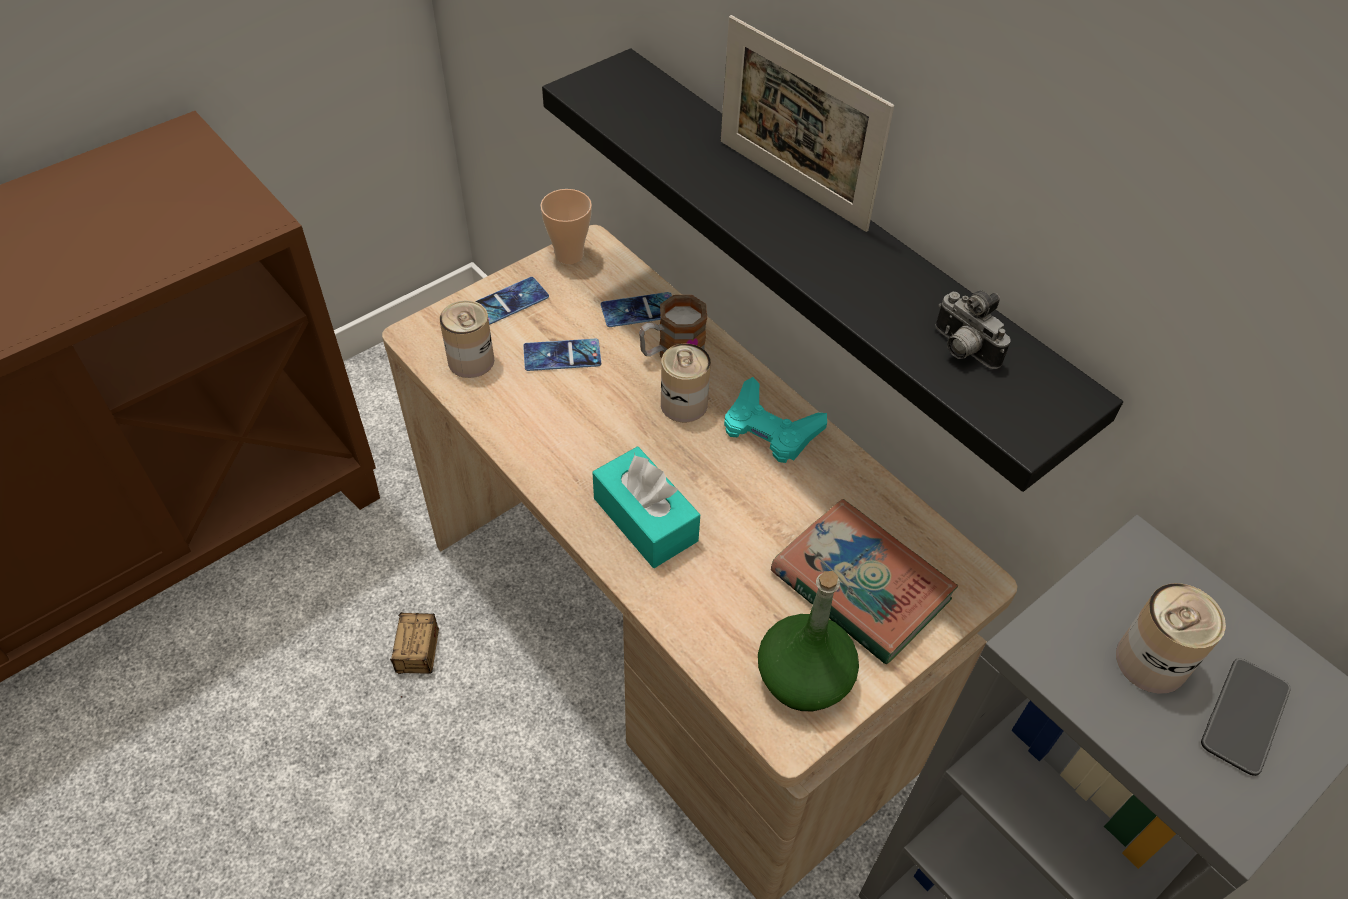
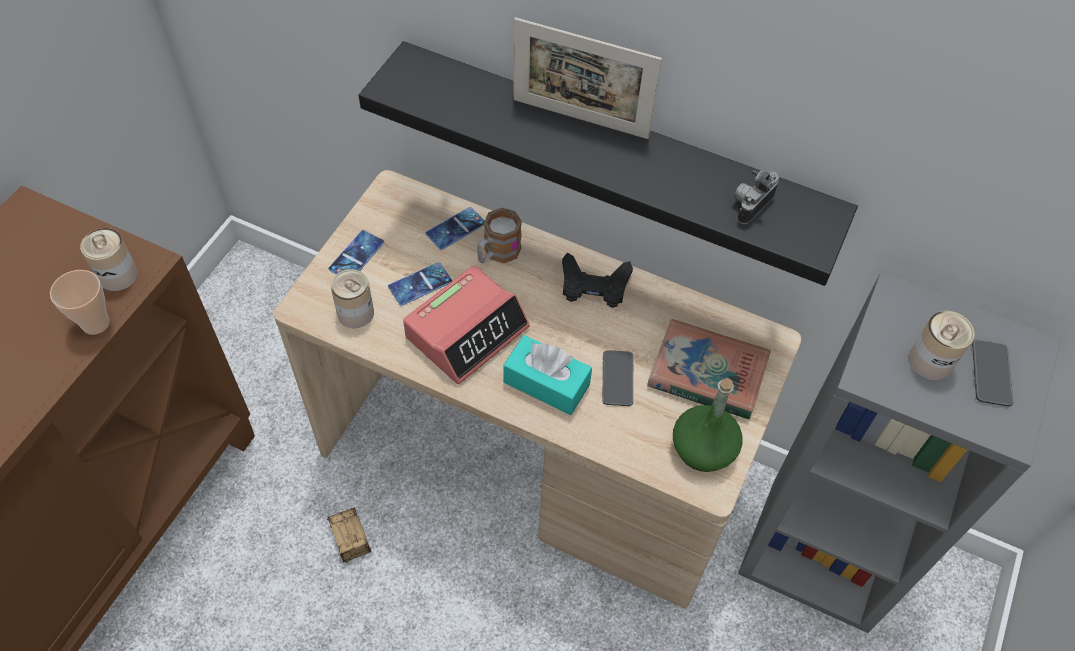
camera: 25 degrees left, 5 degrees up
(569, 255) = (379, 202): cup -> cup (95, 323)
(585, 426) = (467, 332): none -> alarm clock
(684, 404) = (526, 289): can -> can (118, 275)
(738, 547) = (617, 378): none -> phone
(770, 428) = (594, 285): turquoise game controller -> black game controller
(961, 350) = (750, 205): camera -> camera turned 105 degrees clockwise

